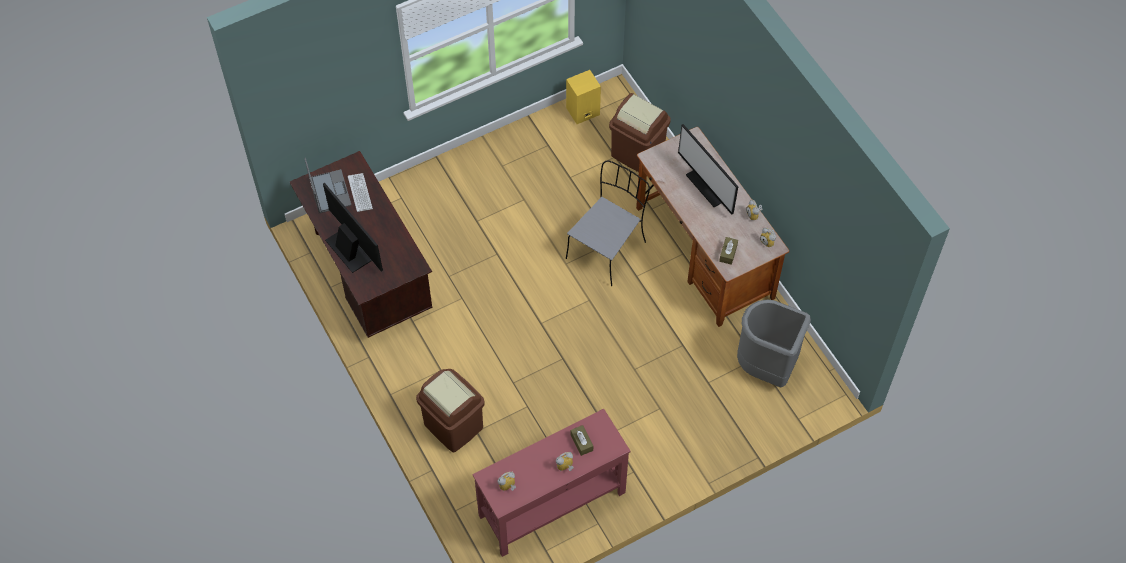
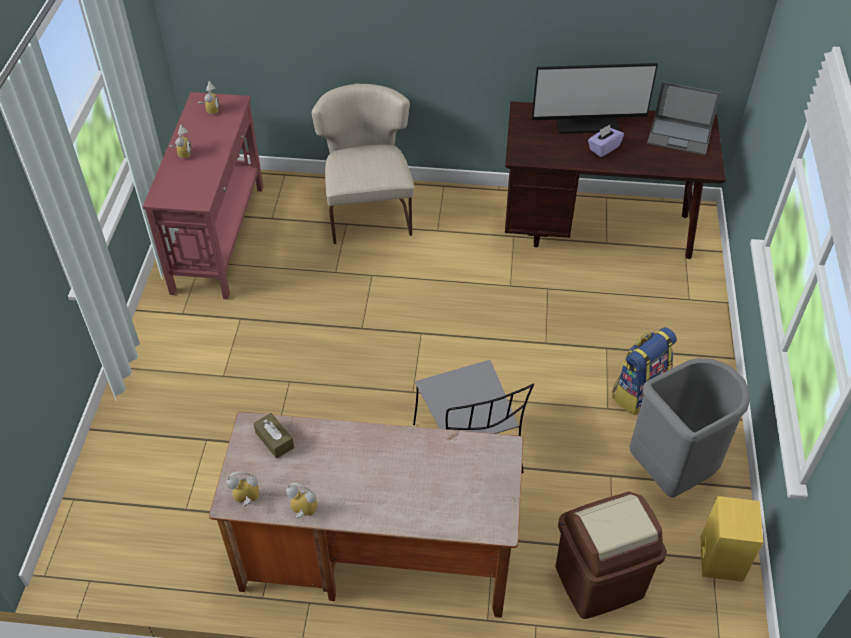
camera: 125 degrees right, 10 degrees down
(360, 193) = (659, 156): keyboard -> none
(374, 226) = (603, 148): none -> purple tissue box
(453, 426) = (368, 211): brown trash can -> beige chair
(499, 190) = (638, 392): none -> backpack
(581, 442) = (193, 177): brown tissue box -> none
(710, 185) = (398, 491): monitor -> none
(766, 368) = (163, 511): grey trash can -> grey trash can (672, 469)

